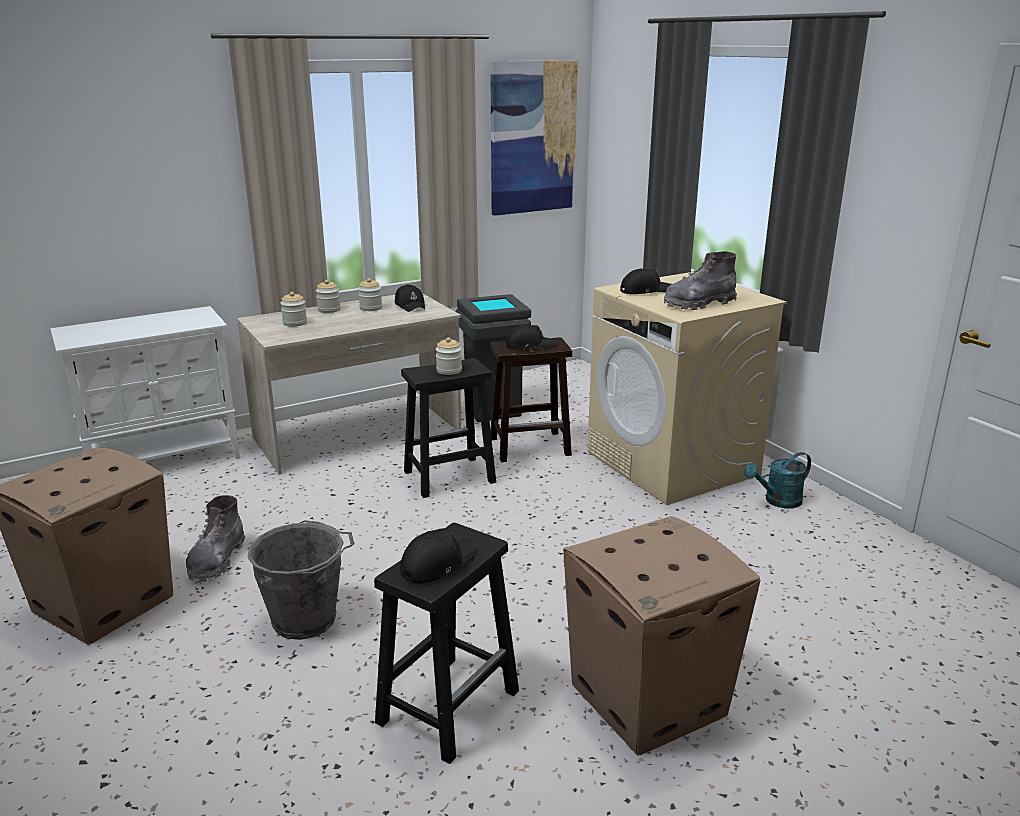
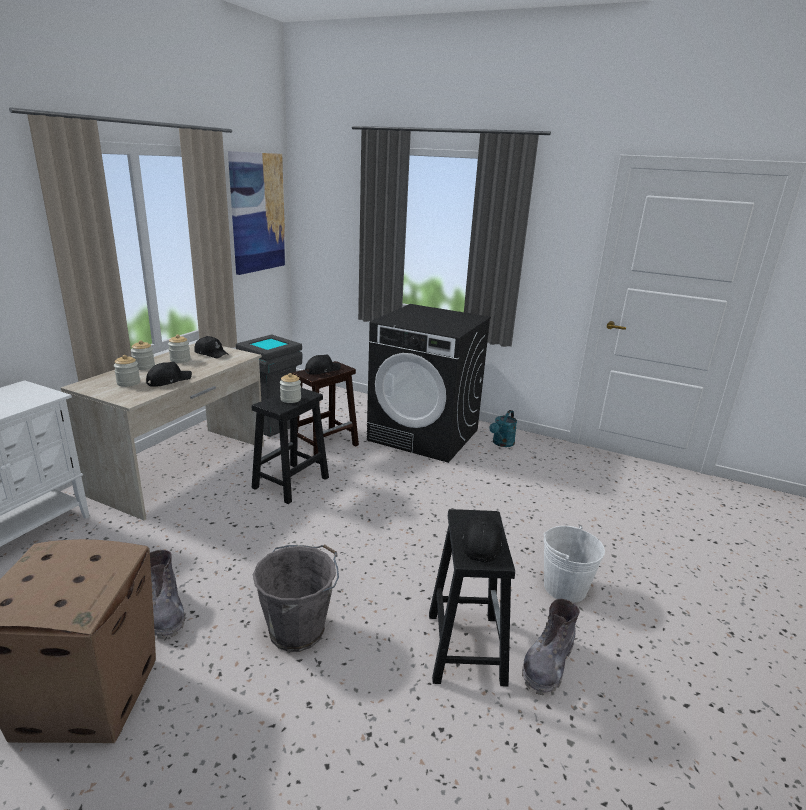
camera: 35 degrees left, 0 degrees up
(644, 291) = (404, 319): black cap -> black cap (168, 380)
(650, 699) = (565, 587): cardboard box -> white bucket
(673, 464) = (424, 435): beige washing machine -> black washing machine
(698, 304) = (449, 324): grey boot -> grey boot (547, 664)

